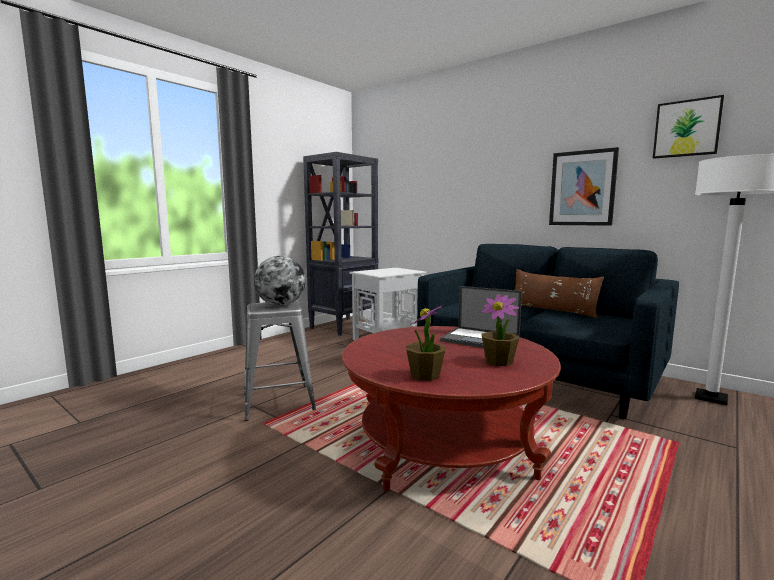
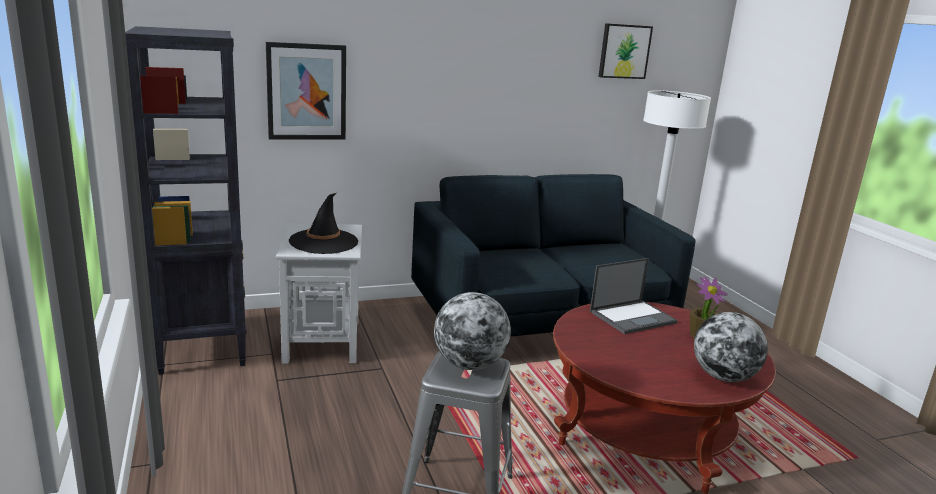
camera: 60 degrees left, 10 degrees up
(384, 272) = (323, 242): none -> black hat
(425, 375) = (723, 377): potted plant -> globe
(552, 311) = (560, 252): brown pillow -> none
(582, 188) = (536, 102): picture -> picture (306, 92)

